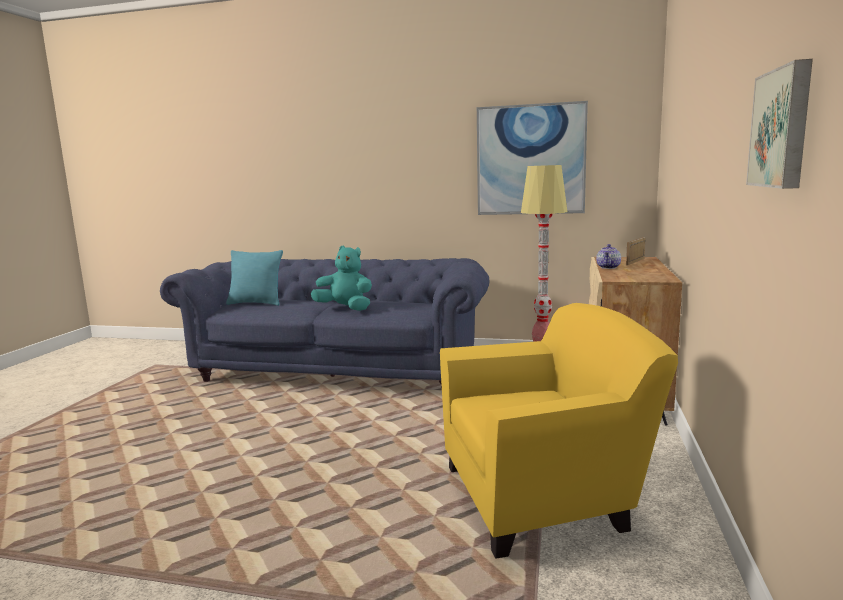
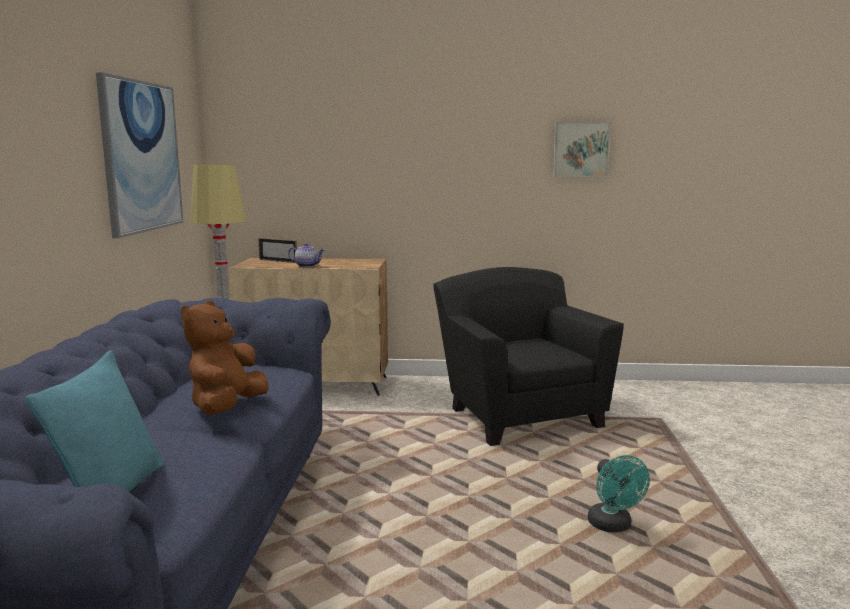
camera: 100 degrees left, 0 degrees up
(261, 507) = (613, 526): none -> turquoise fan
(345, 308) = (227, 408): turquoise plush toy -> brown plush toy
(542, 497) = (519, 415): yellow armchair -> black armchair

